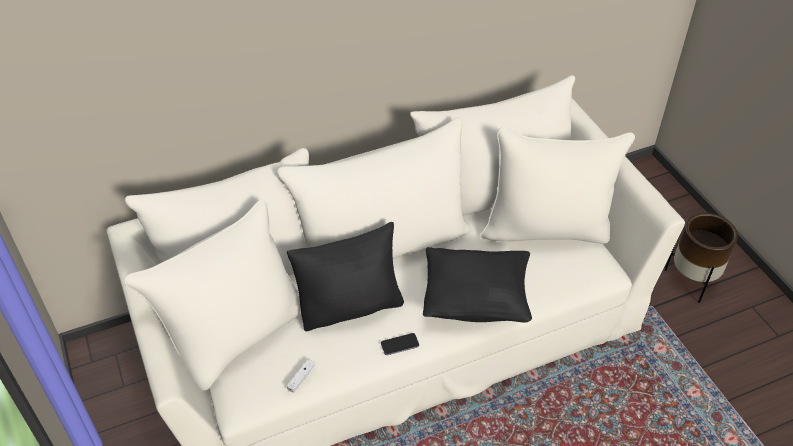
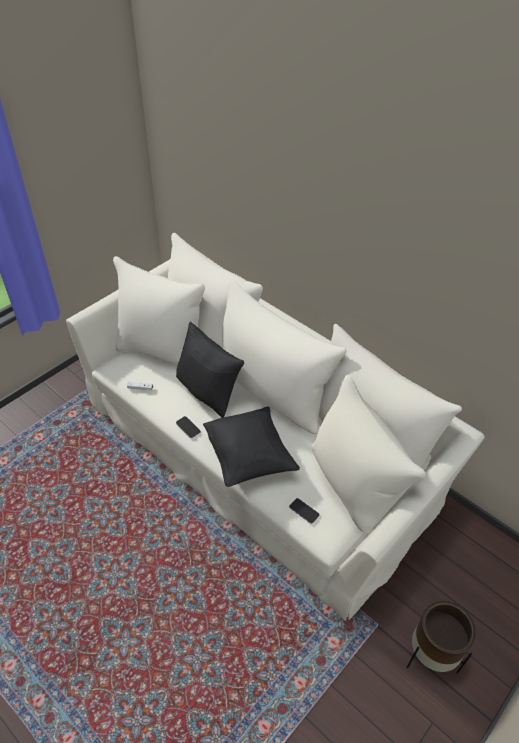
camera: 65 degrees right, 0 degrees up
(567, 278) = (304, 511): none -> phone

